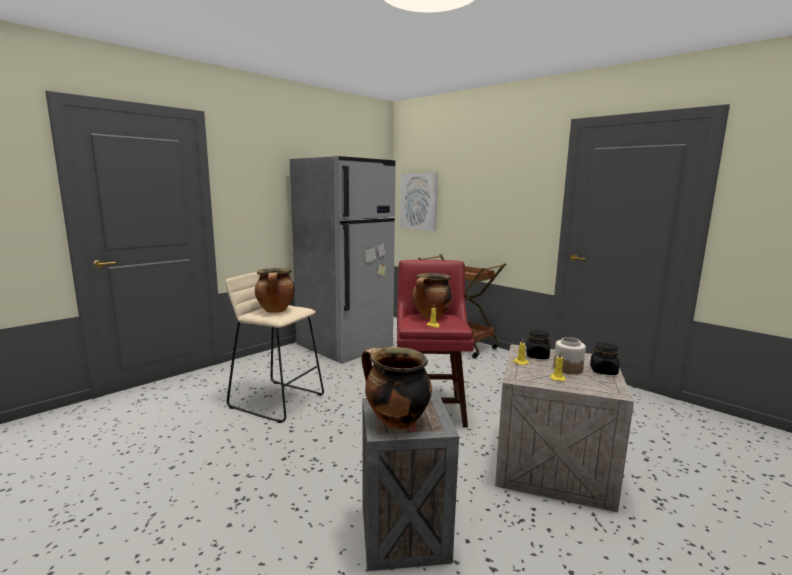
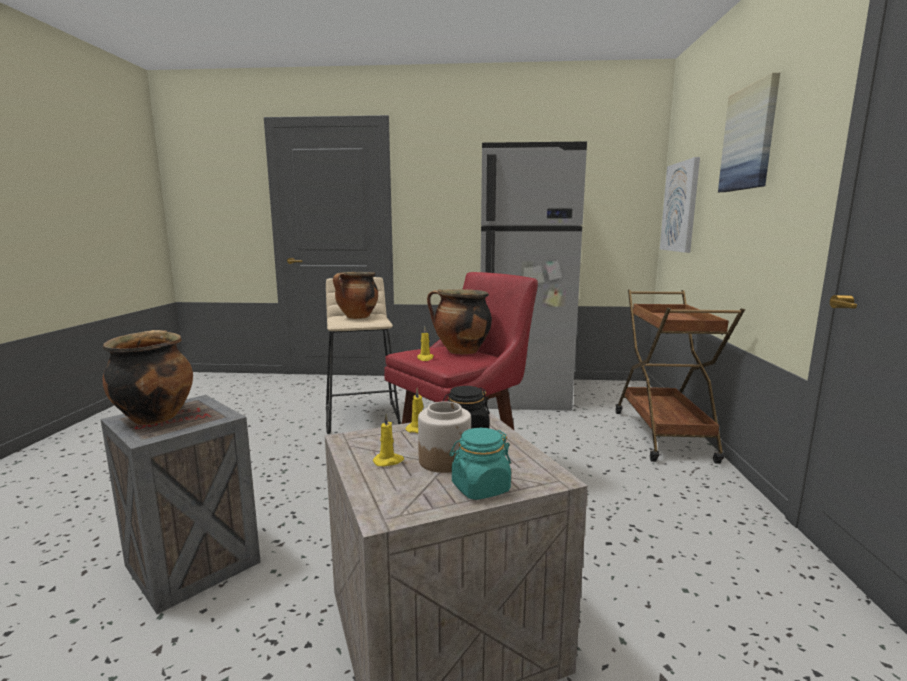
camera: 50 degrees right, 0 degrees up
(488, 171) = (749, 138): none -> picture
(603, 371) = (480, 488): black jar -> turquoise jar

